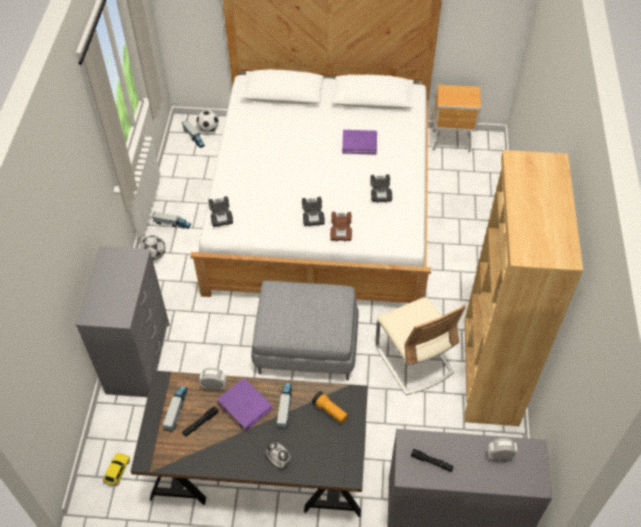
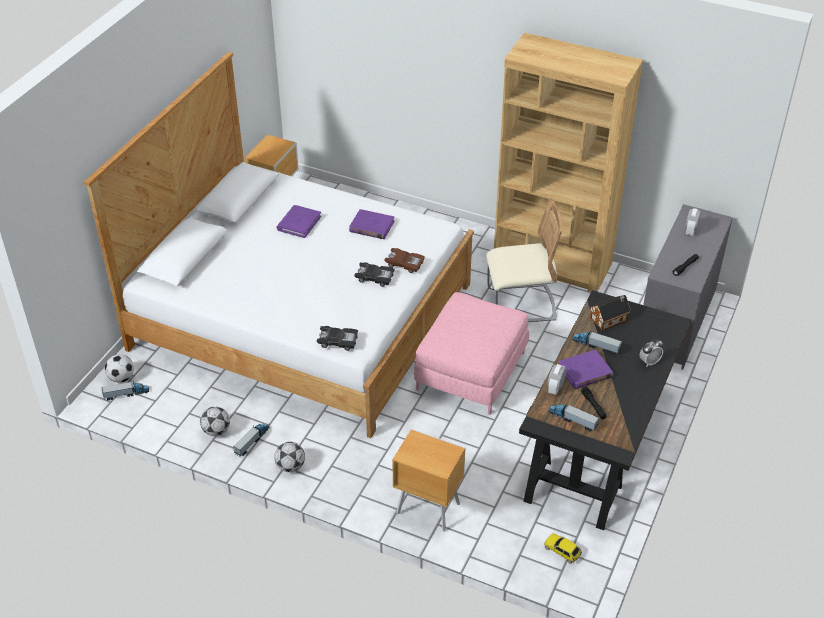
camera: 70 degrees left, 10 degrees down
(138, 357) = (427, 507): grey dresser -> brown nightstand
(175, 199) = (216, 431): none -> football
(307, 343) = (470, 371): grey ottoman -> pink ottoman
(330, 411) = (610, 318): flashlight -> toy house
(380, 191) = (371, 226): black toy car -> purple book

